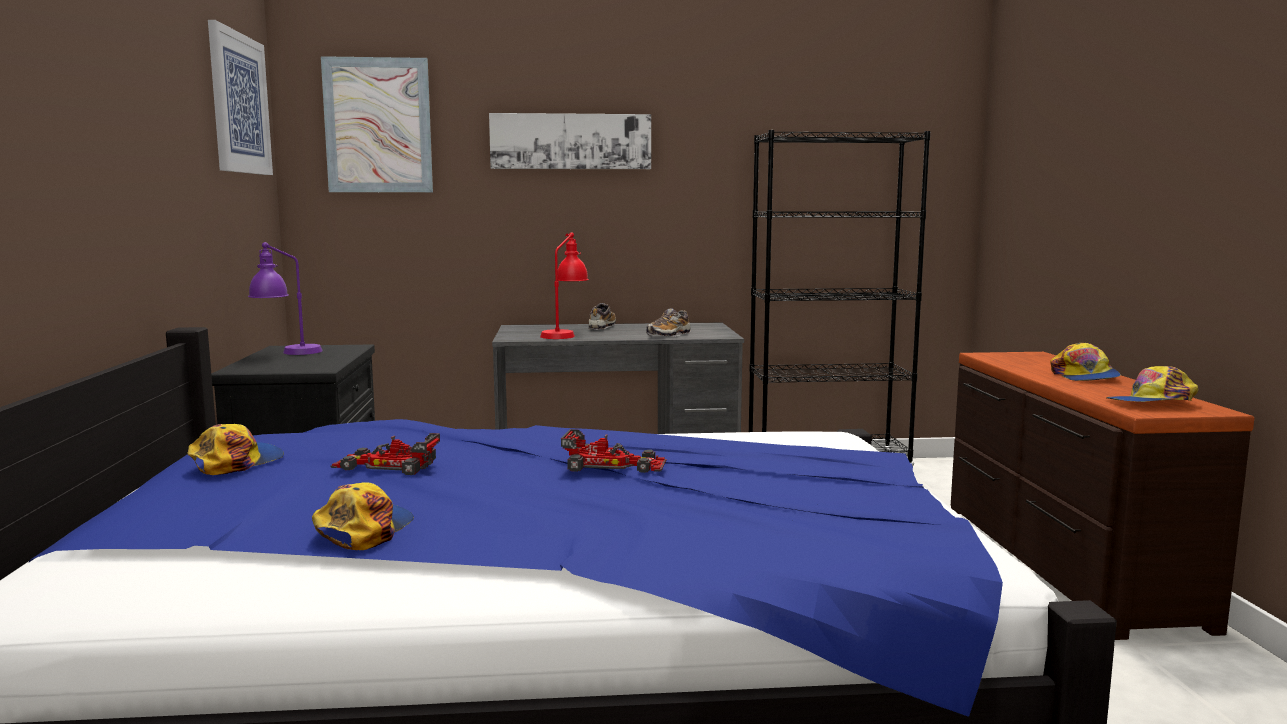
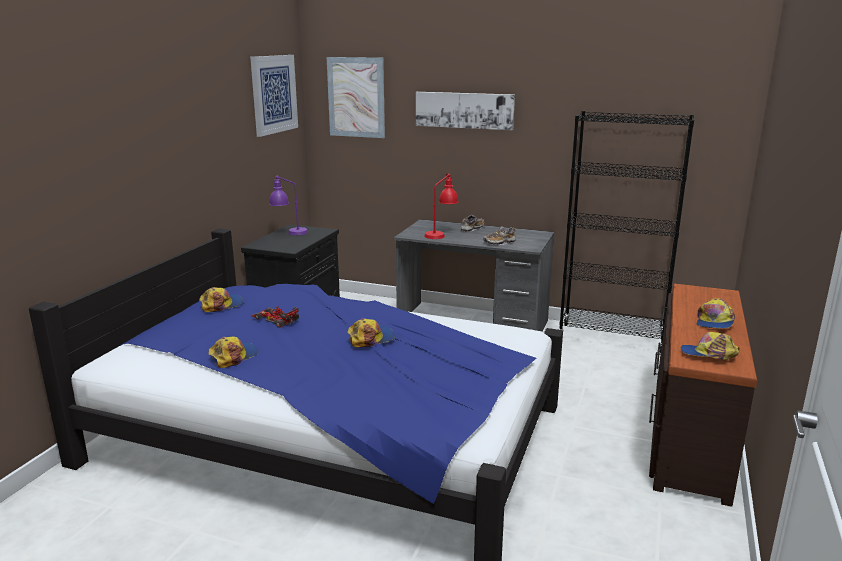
camera: 25 degrees right, 10 degrees up
(613, 465) = (371, 338): toy car -> cap

